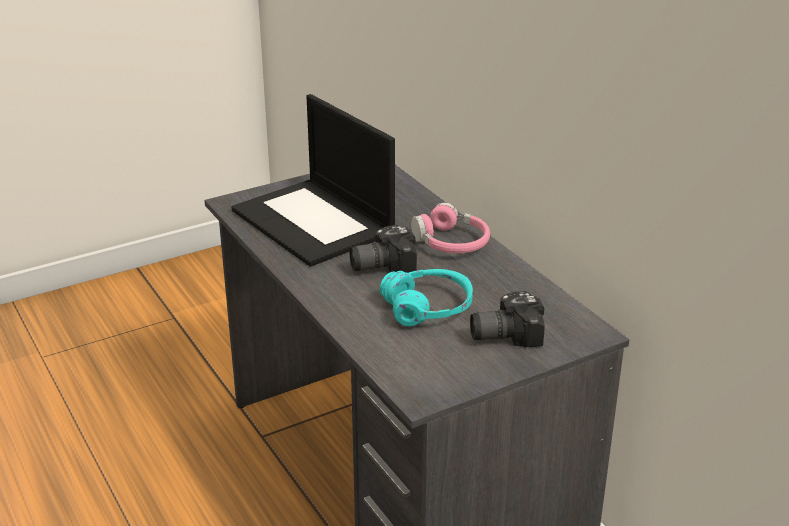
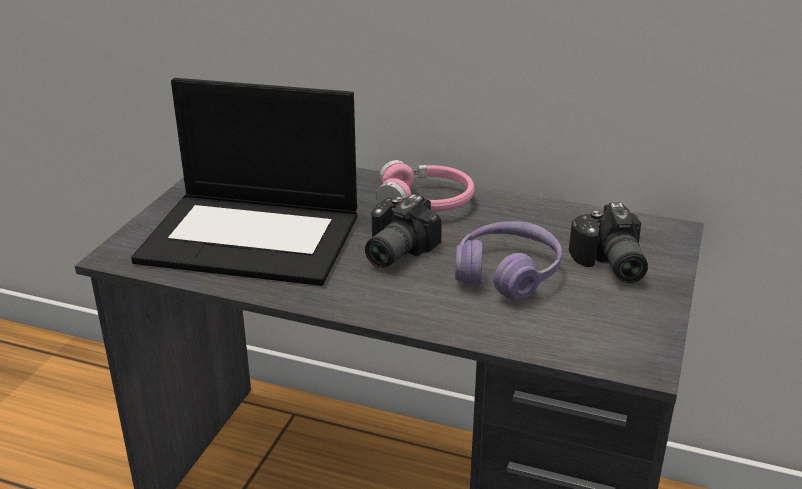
camera: 40 degrees left, 0 degrees up
(428, 308) = (507, 273): turquoise headphones -> purple headphones
(504, 334) = (608, 265): camera -> camera turned 45 degrees counterclockwise

